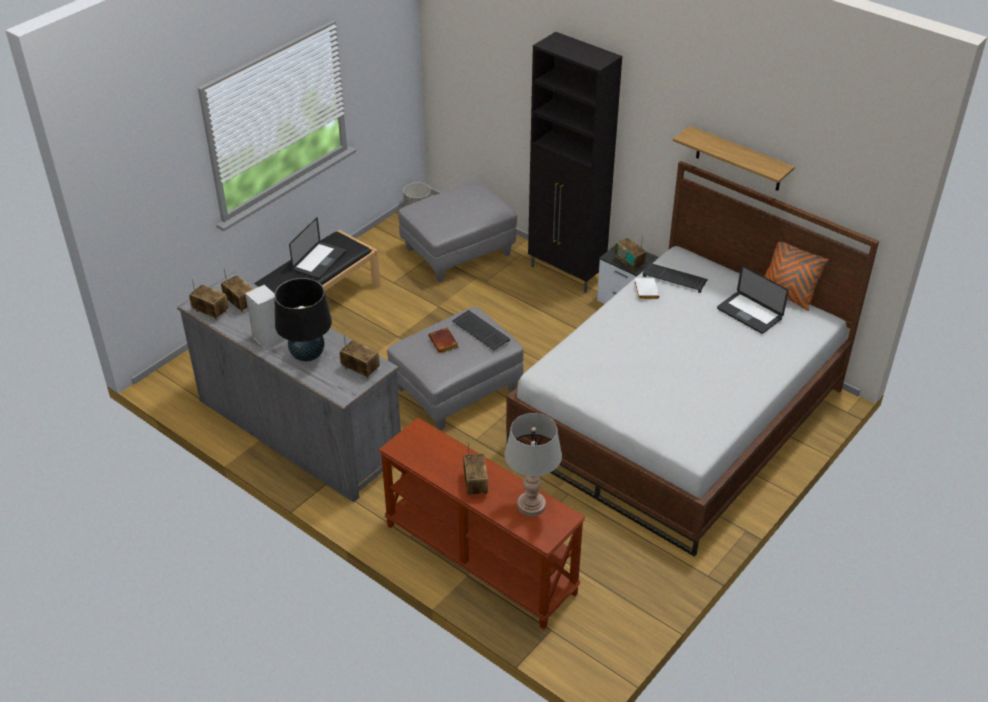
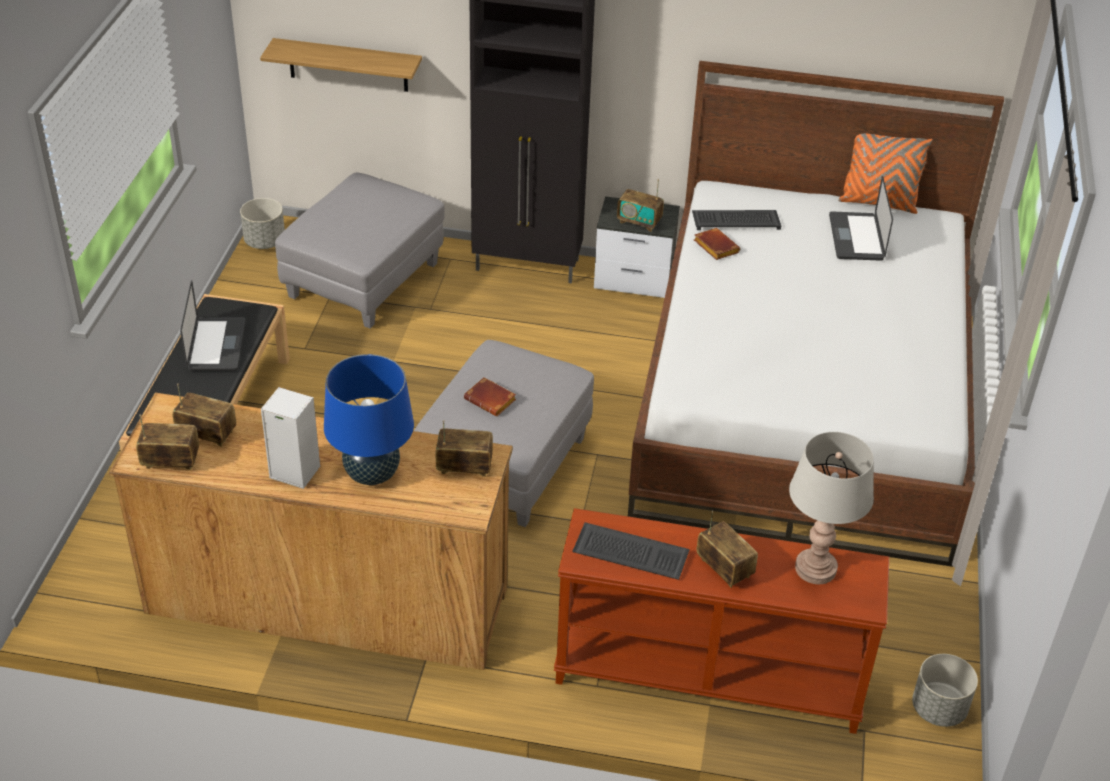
camera: 30 degrees left, 0 degrees up
(298, 430) = (327, 600): grey dresser -> brown dresser
(307, 355) = (372, 474): black table lamp -> blue table lamp
(480, 331) = (525, 370): keyboard -> keyboard (629, 554)
(609, 637) = (938, 709): none -> grey planter
(645, 290) = (714, 247): white book -> brown book
(738, 159) = (790, 37): shelf -> shelf (348, 65)
(749, 313) = (856, 237): laptop -> laptop turned 75 degrees clockwise

